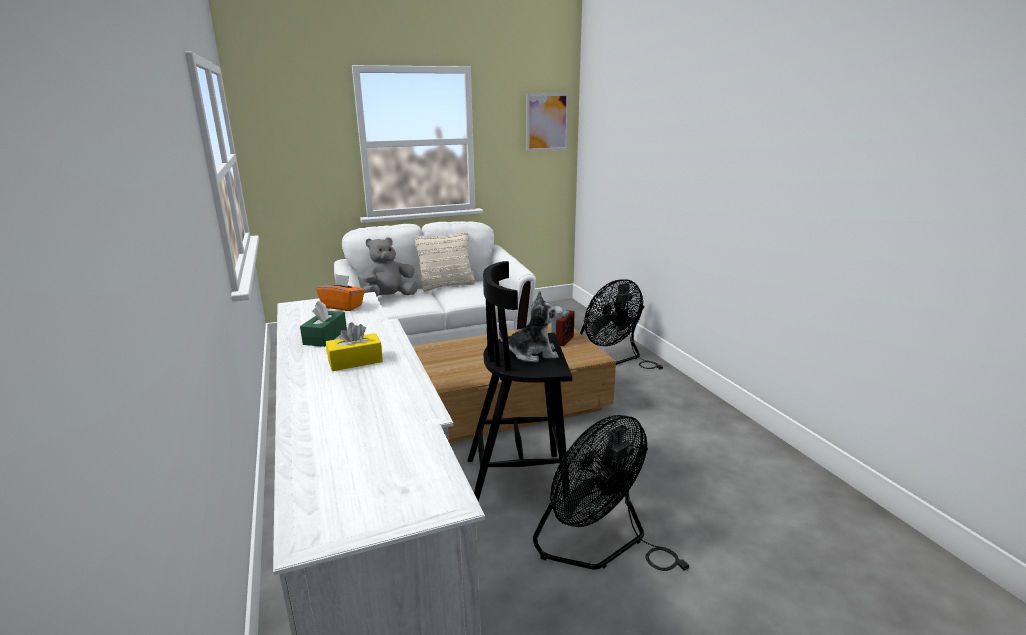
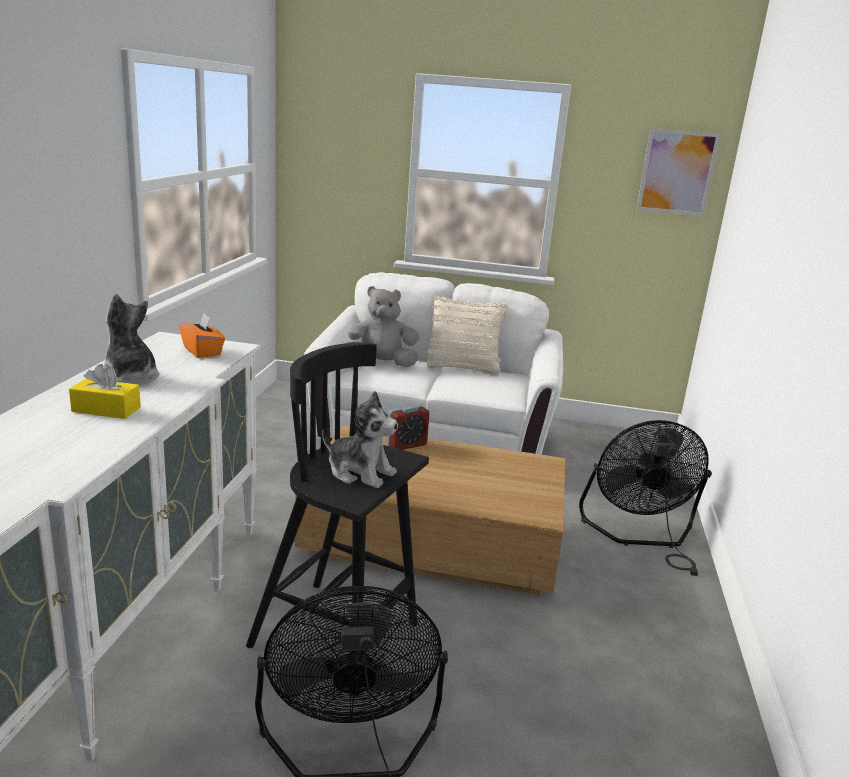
camera: 30 degrees right, 0 degrees up
(325, 337) = (130, 377): green tissue box -> plush toy
(562, 340) = (527, 480): alarm clock -> alarm clock (406, 444)

